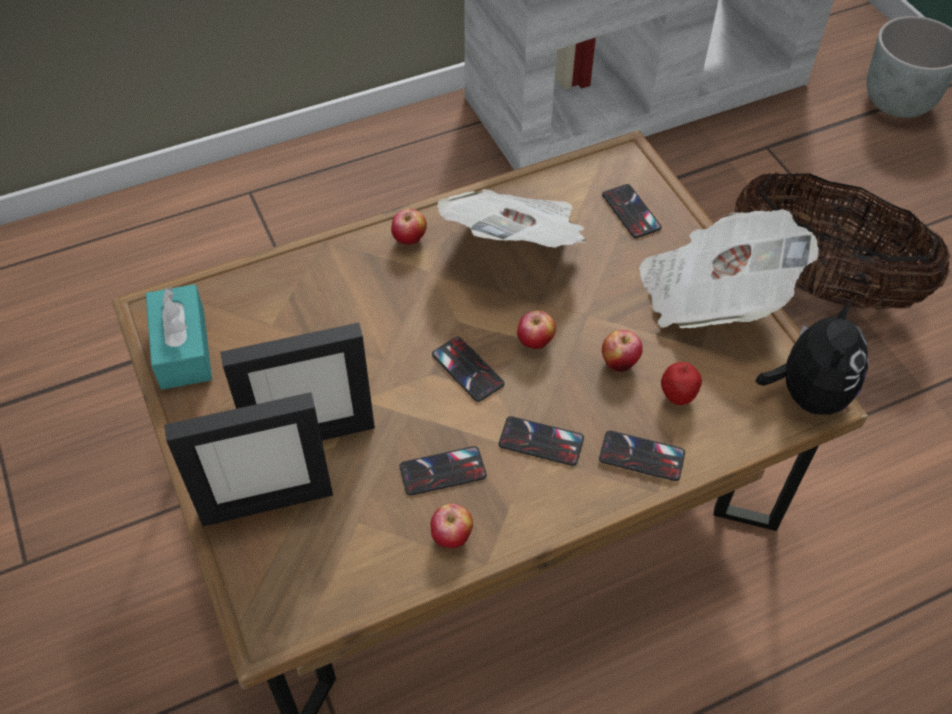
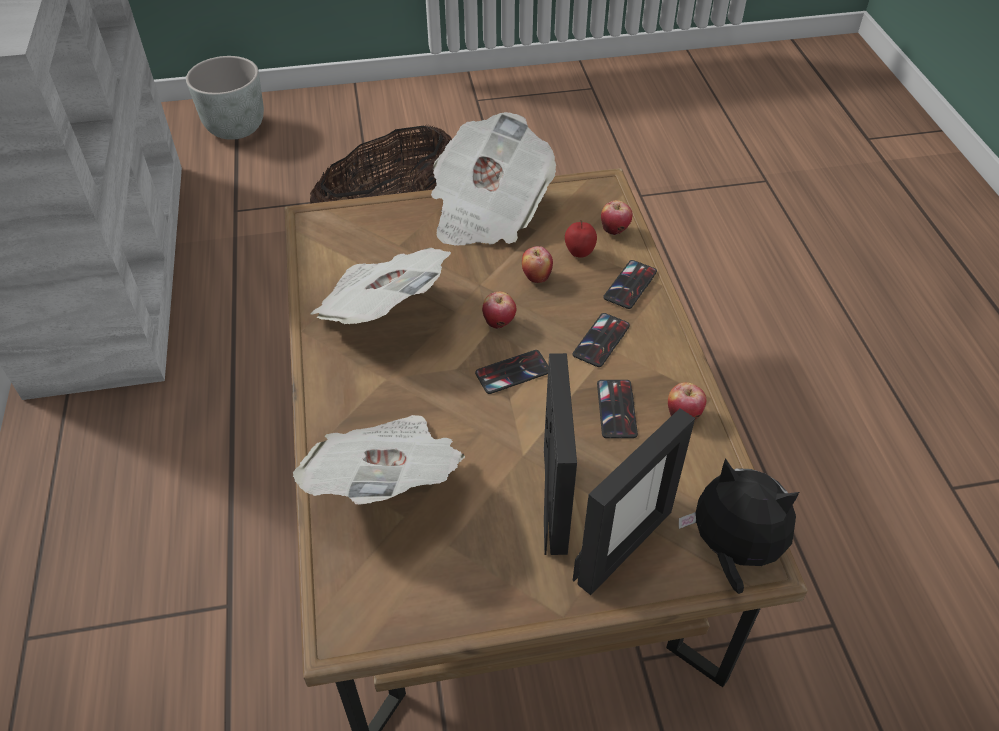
camera: 75 degrees left, 5 degrees down
(183, 348) = (409, 603): turquoise tissue box -> none
(266, 500) = (623, 545): picture frame -> picture frame turned 45 degrees clockwise
(307, 302) = (387, 481): none -> newspaper
(409, 241) = (341, 386): apple -> apple (614, 230)
(631, 211) = (378, 233): phone -> none
(807, 394) = (595, 189): plush toy -> plush toy (732, 551)

